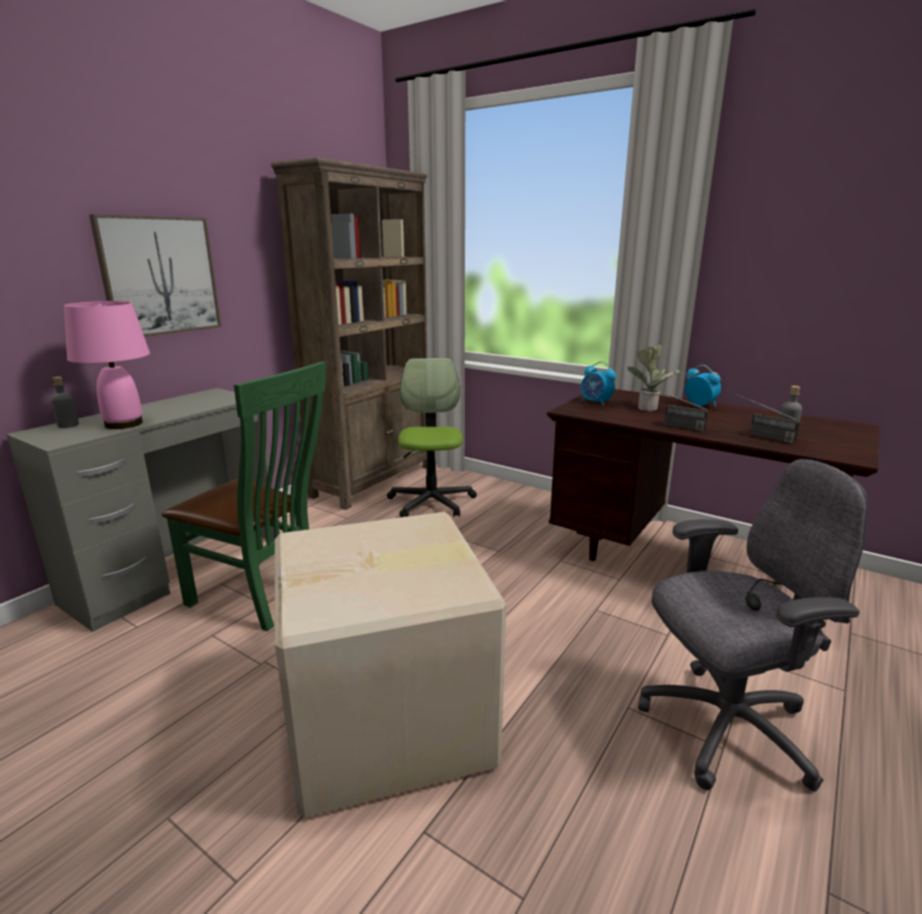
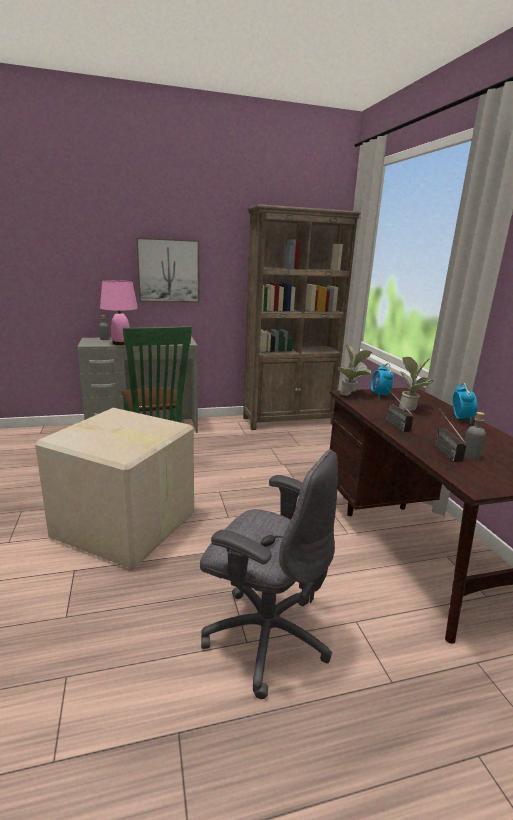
camera: 40 degrees right, 0 degrees up
(431, 502) = (303, 443): office chair -> none
(576, 410) = (351, 395): none -> potted plant

